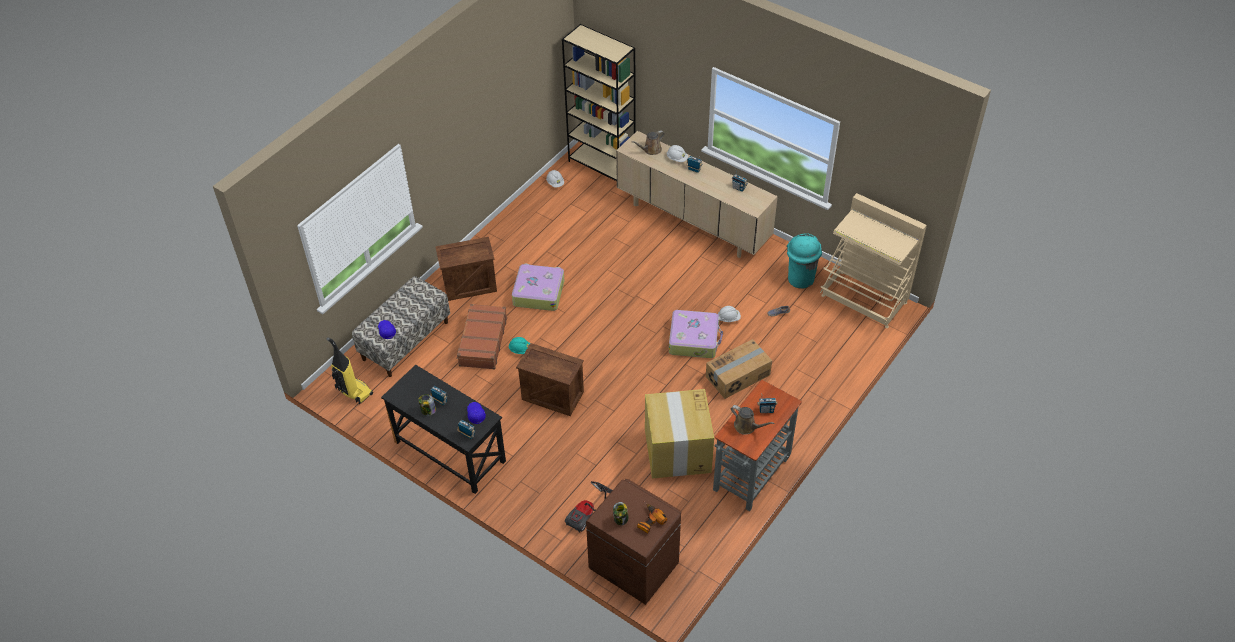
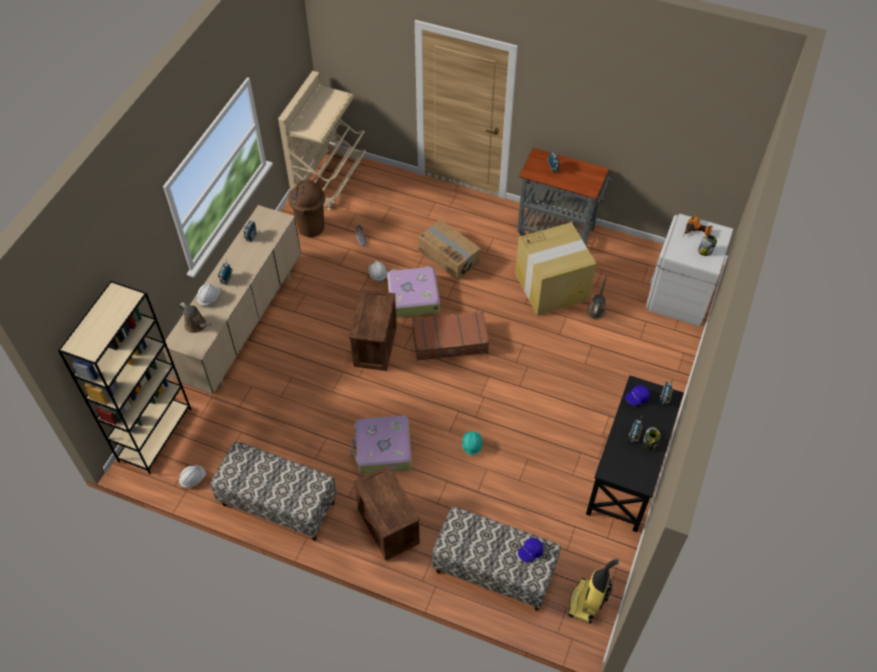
camera: 105 degrees left, 5 degrees up
(482, 342) = (472, 486): brown suitcase -> brown suitcase (450, 342)
(515, 226) = (278, 504): none -> bench
(553, 395) = (522, 399): crate -> crate (374, 345)
(588, 513) = (646, 339): vacuum cleaner -> none
(635, 562) = (679, 295): brown washing machine -> white washing machine
(747, 426) = (576, 178): brown watering can -> brown watering can (596, 310)
(800, 279) = (311, 227): turquoise trash can -> brown trash can

